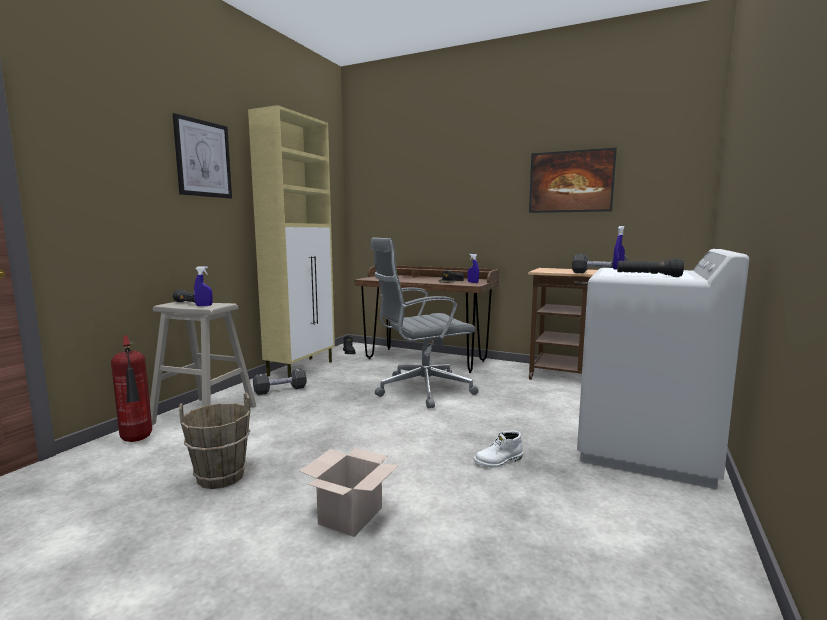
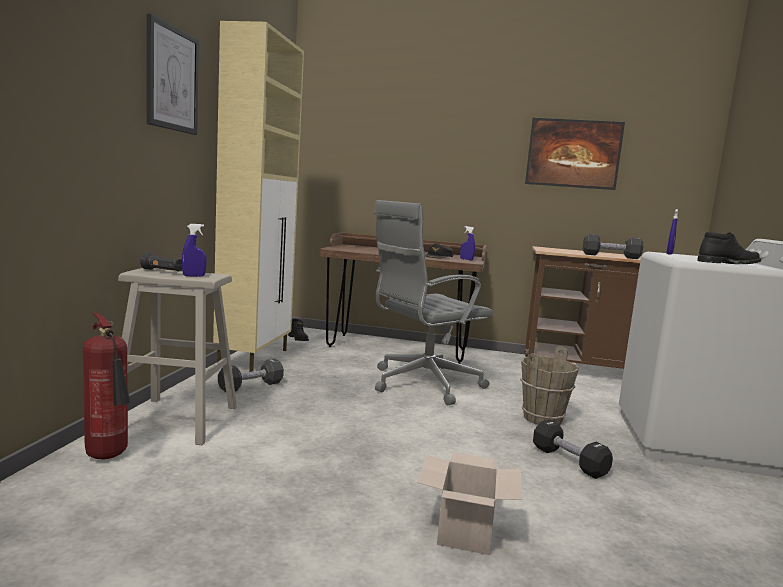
camera: 15 degrees left, 0 degrees up
(221, 477) = (269, 498): brown bucket -> brown bucket (543, 419)
(498, 461) = (569, 461): white boot -> black dumbbell
(648, 276) = (727, 264): black flashlight -> black boot

